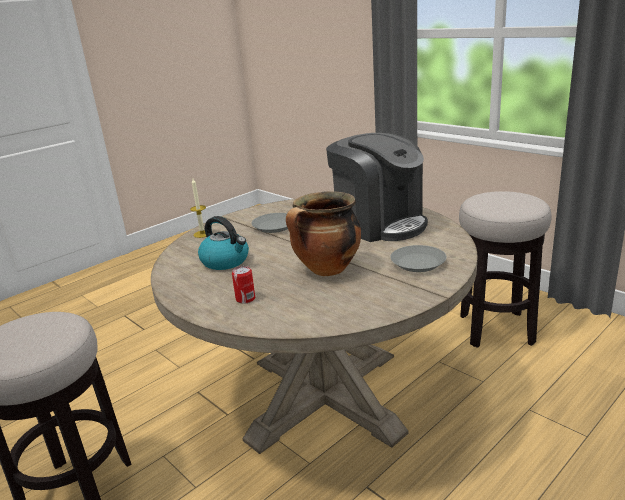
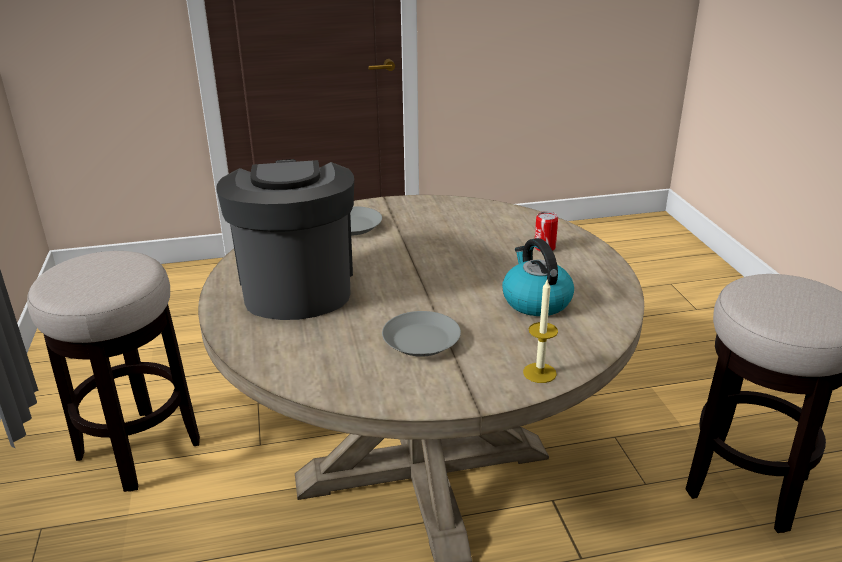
camera: 150 degrees left, 5 degrees up
(327, 270) = (439, 248): cooking pot -> none

